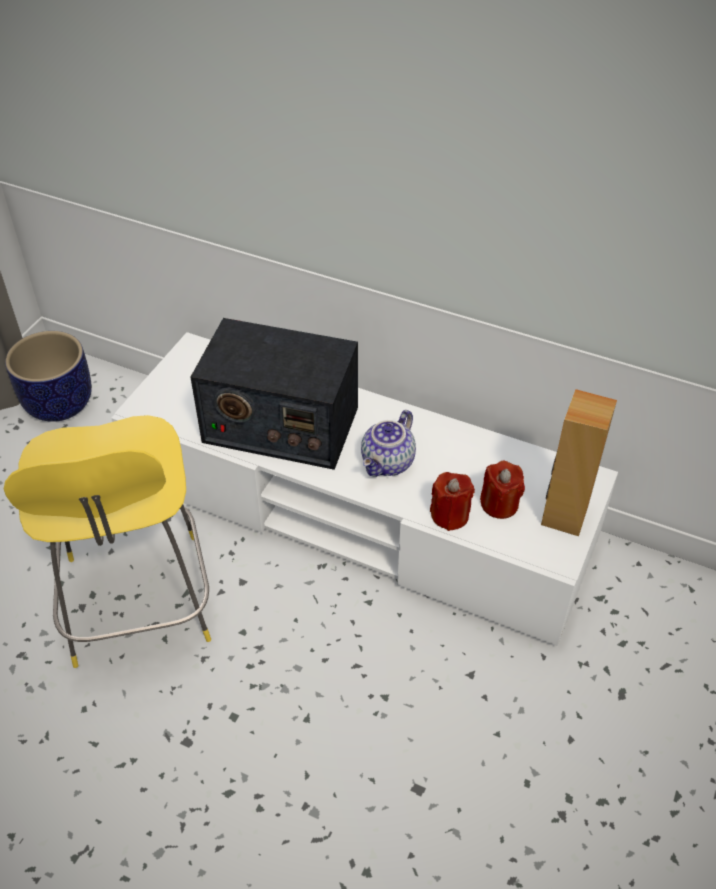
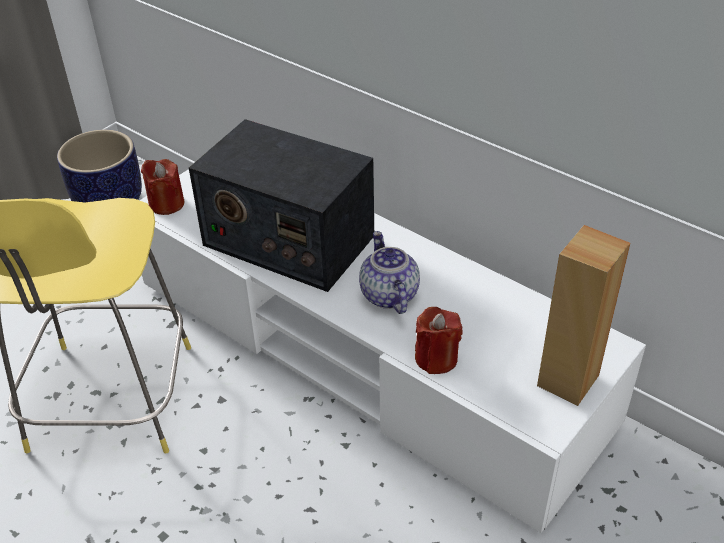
camera: 15 degrees right, 5 degrees down
(388, 463) = (387, 295): teapot -> teapot turned 120 degrees clockwise
(499, 504) = (496, 356): red candle -> red candle (166, 204)

